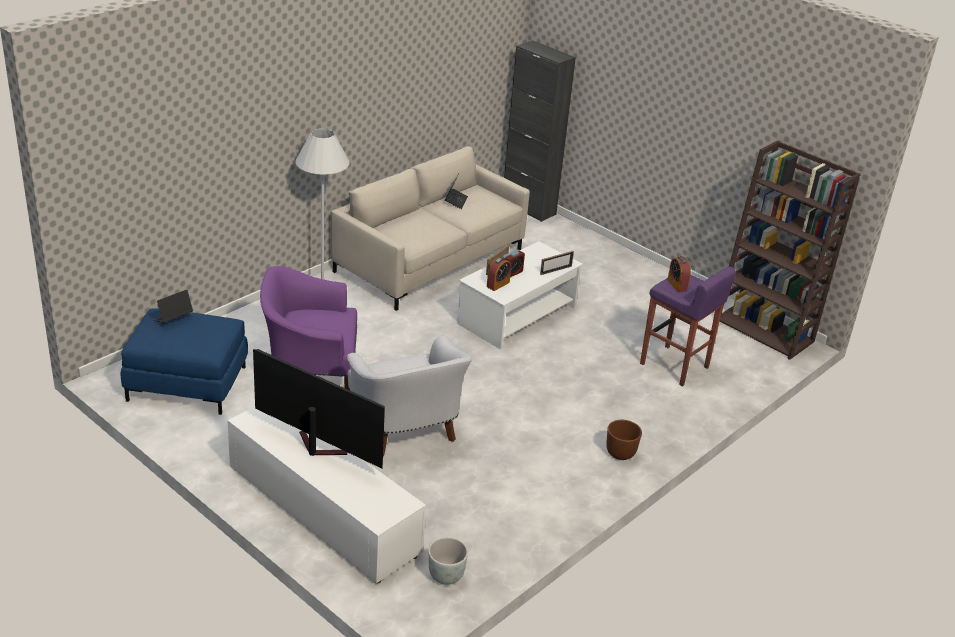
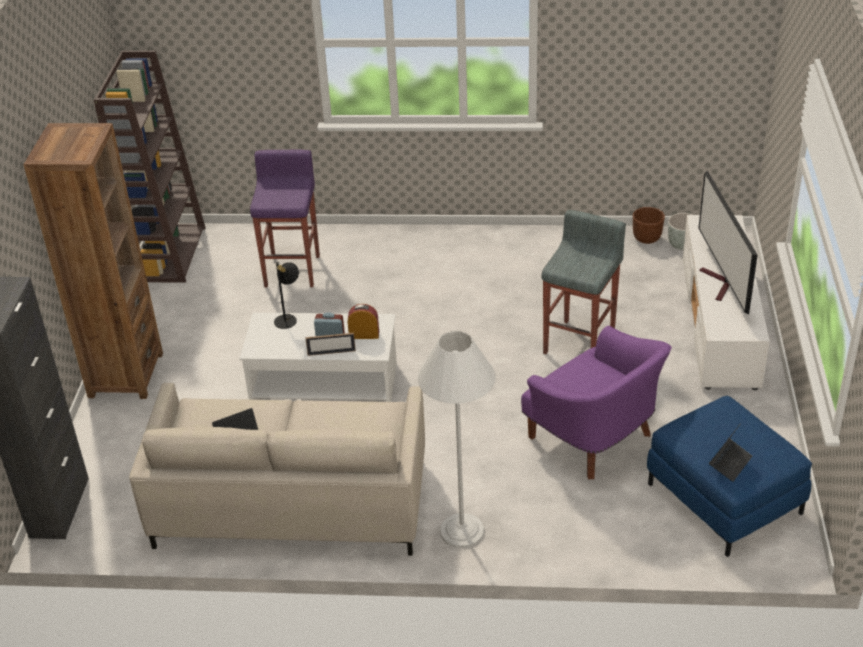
camera: 125 degrees left, 5 degrees up
(172, 319) = (730, 463): laptop -> laptop turned 60 degrees counterclockwise
(405, 430) = (580, 342): white armchair -> grey stool
(556, 270) = (288, 319): picture frame -> black table lamp
(620, 454) = (452, 243): brown planter -> brown planter (647, 238)
(626, 263) = (125, 375): none -> brown bookcase
(677, 285) = (282, 198): alarm clock -> none

